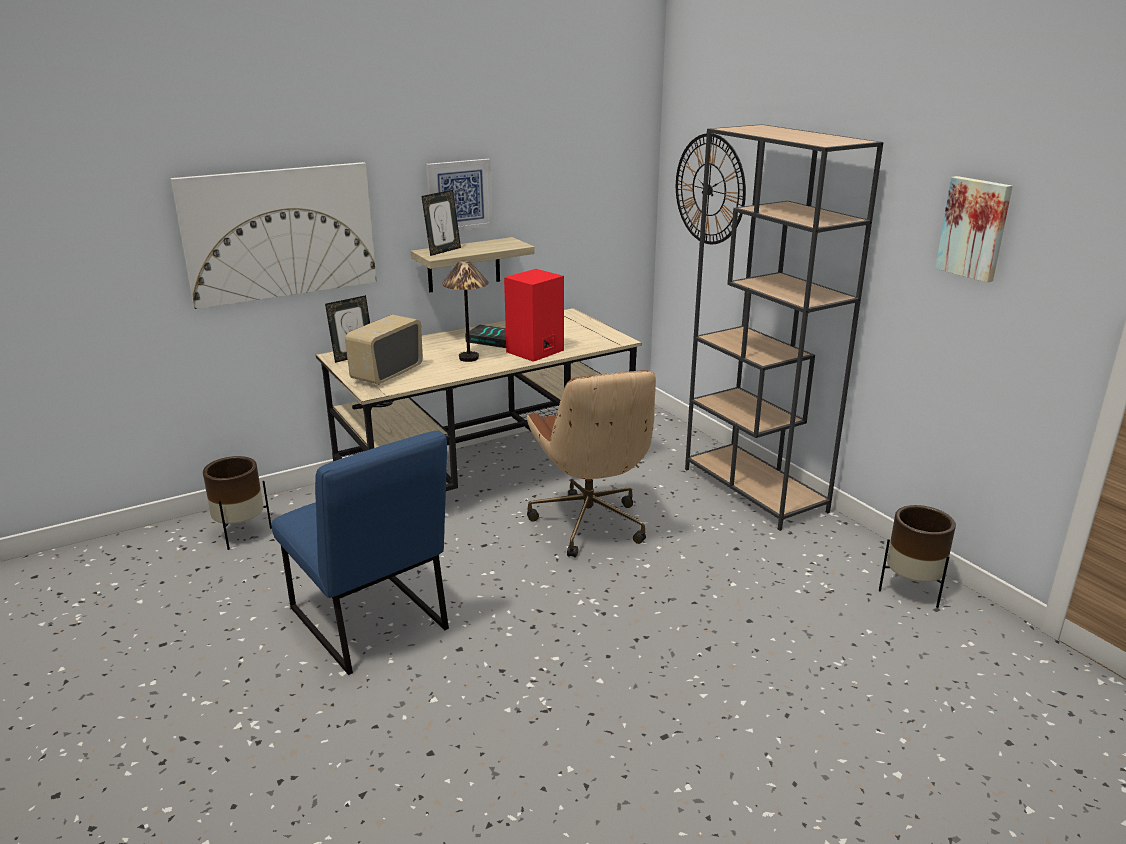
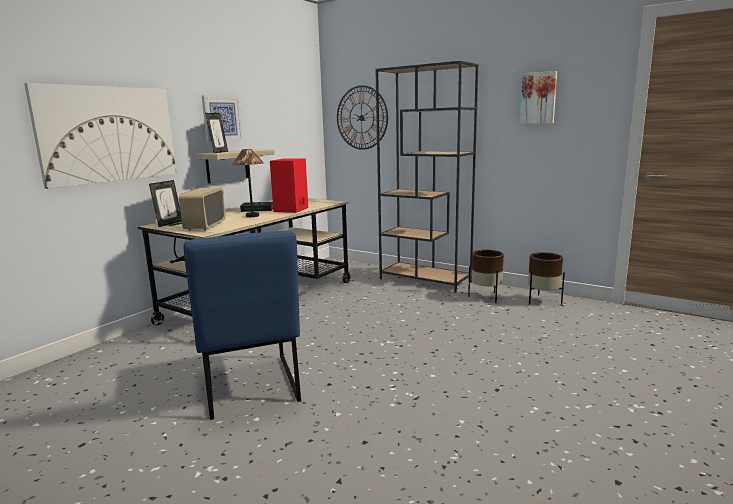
camera: 25 degrees left, 10 degrees down
(241, 534) = (100, 365): brown planter -> brown planter (486, 297)
(369, 621) = (250, 386): blue chair -> blue chair turned 45 degrees clockwise
(589, 528) = (352, 312): brown office chair -> none

